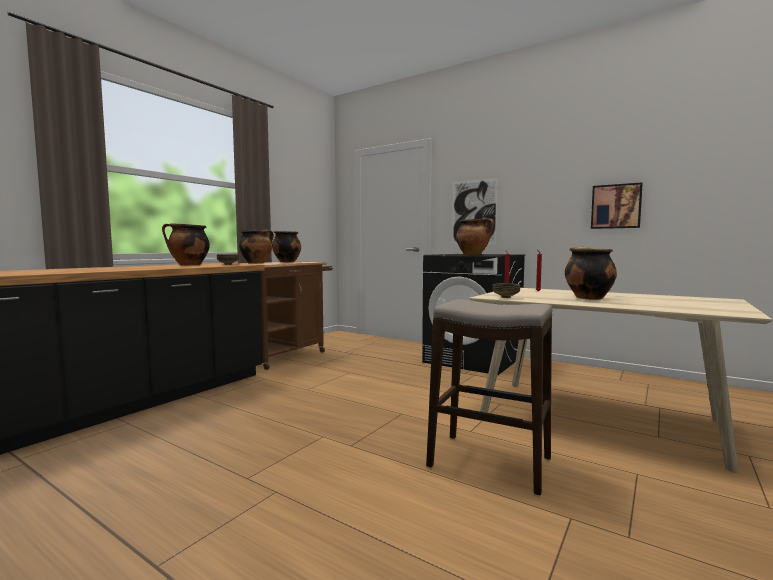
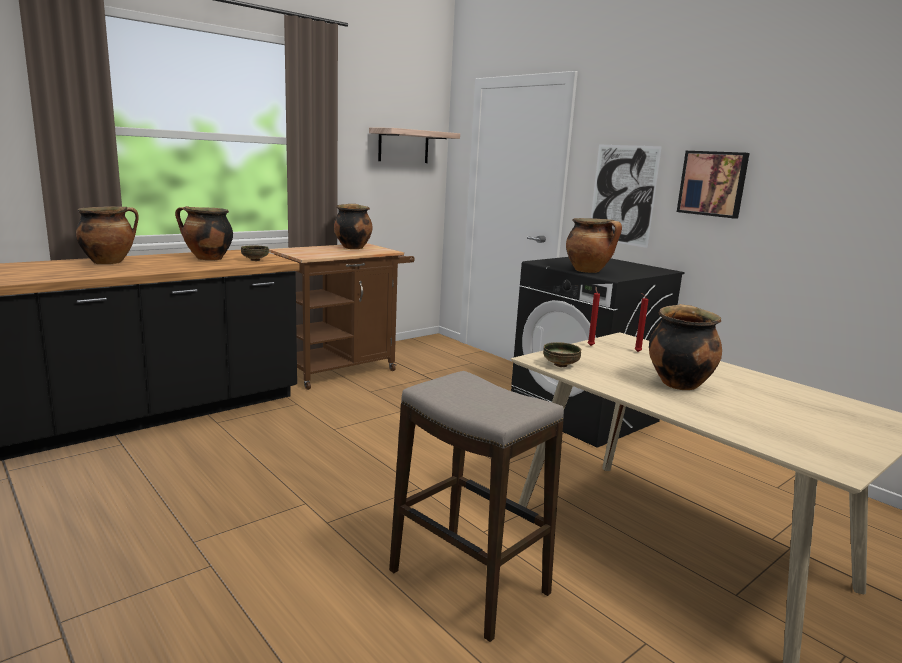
camera: 15 degrees right, 10 degrees up
(256, 263) = (307, 250): cooking pot -> cooking pot (109, 262)
(309, 195) = (403, 146): none -> shelf
(616, 206) = (830, 217): picture -> picture (713, 183)

